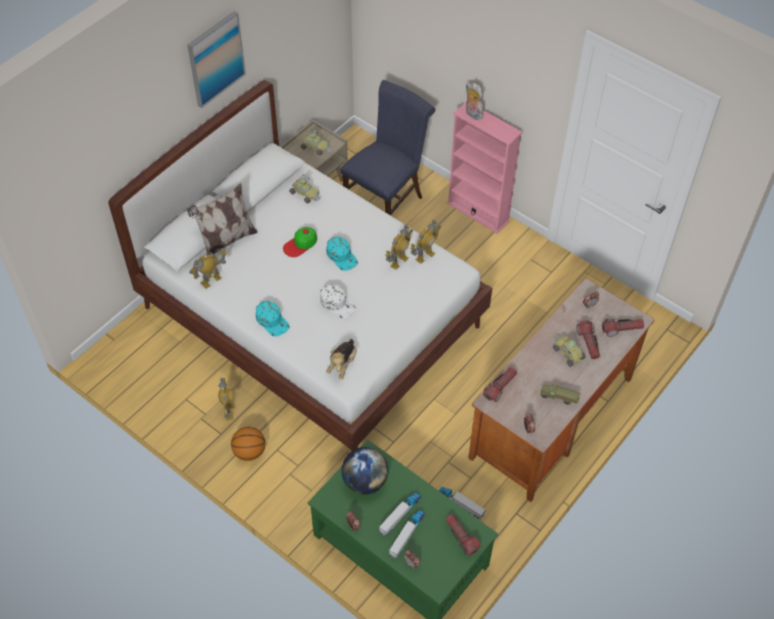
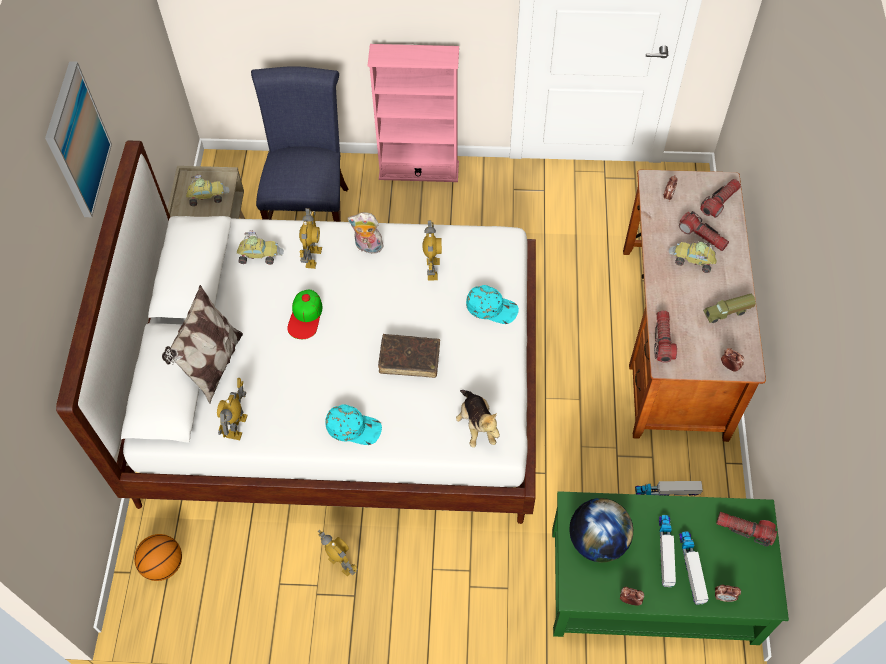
camera: 35 degrees left, 5 degrees up
(249, 452) = (404, 593): basketball -> basketball (163, 564)
(337, 303) = (409, 359): white cap -> brown book
(342, 256) = (365, 301): turquoise cap -> turquoise cap (492, 307)
(424, 256) = (454, 246): toy robot -> toy robot (312, 257)
(472, 114) = (389, 55): plush toy -> plush toy (368, 247)

